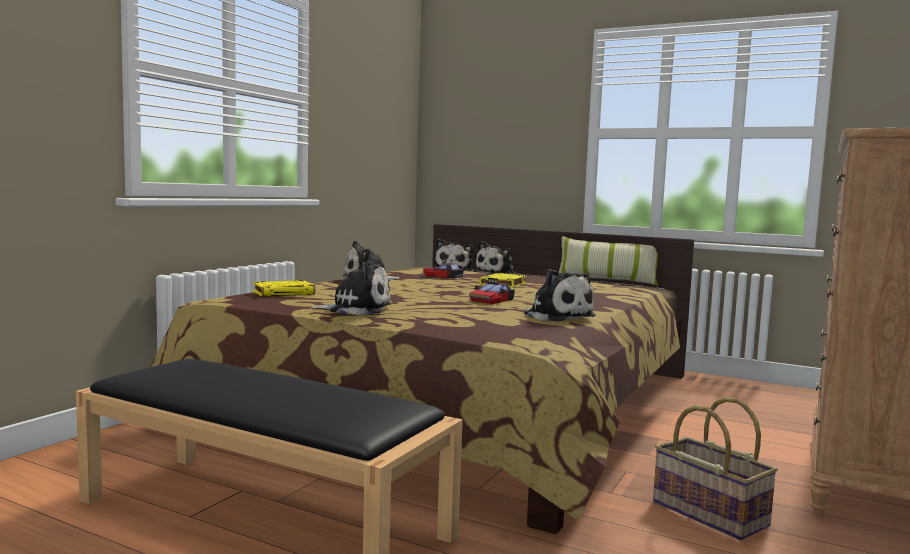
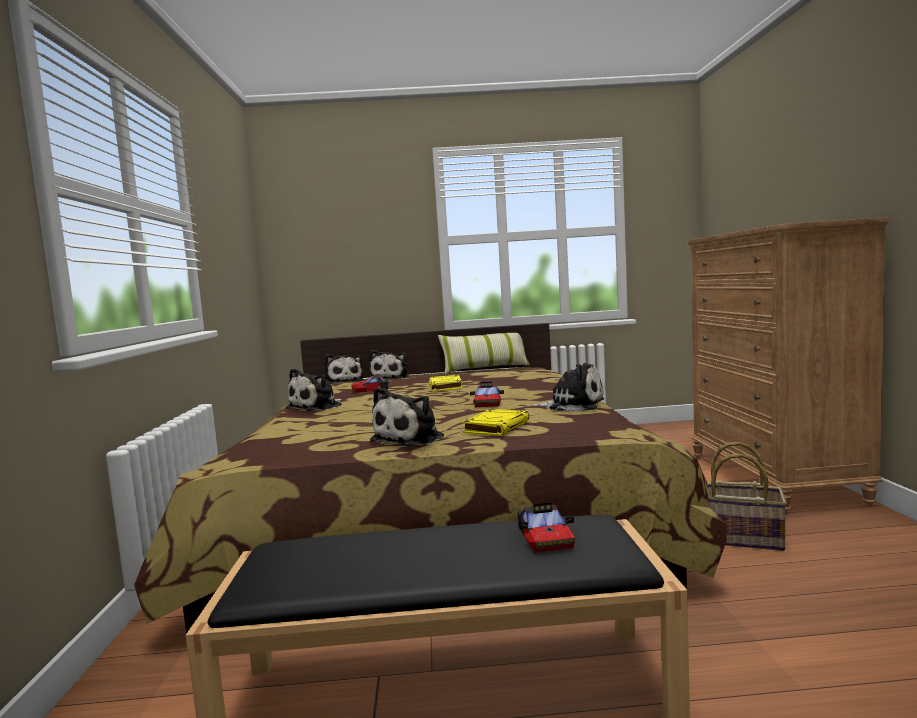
camera: 30 degrees left, 0 degrees up
(284, 293) = (284, 439): yellow book -> yellow book (496, 427)
(345, 403) = (545, 537): none -> toy car
(356, 309) = (411, 438): plush toy -> plush toy turned 150 degrees clockwise

